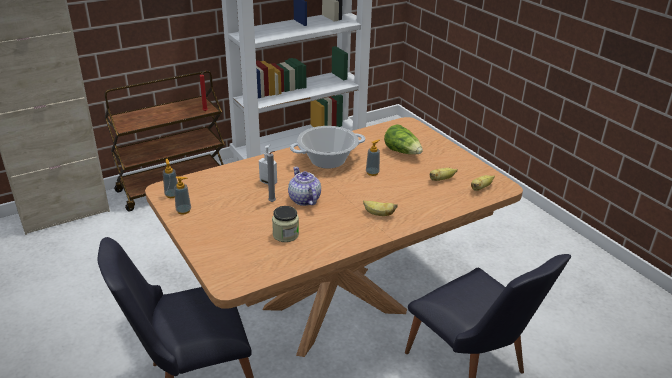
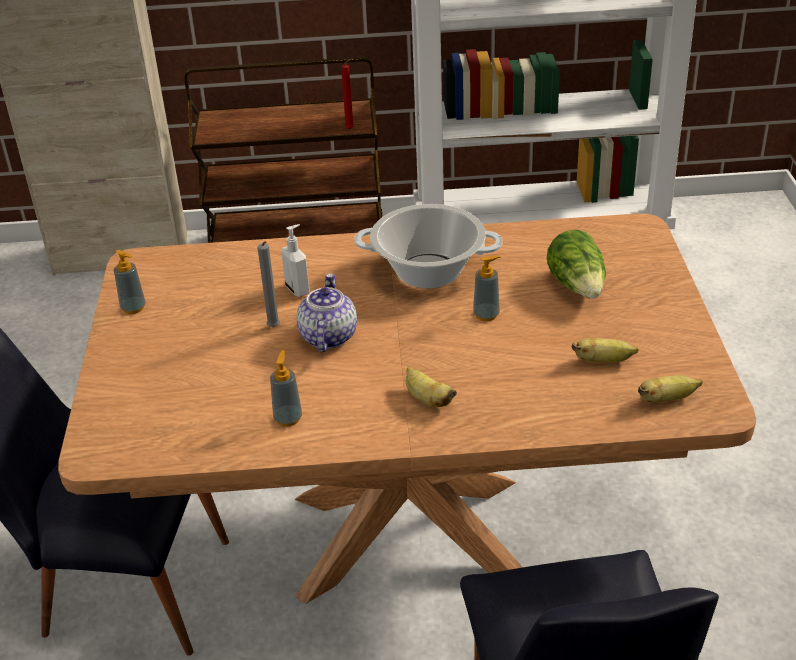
camera: 30 degrees right, 5 degrees up
(172, 195) = (139, 275): soap dispenser -> soap dispenser (288, 418)
(285, 235) = (245, 394): jar -> none

